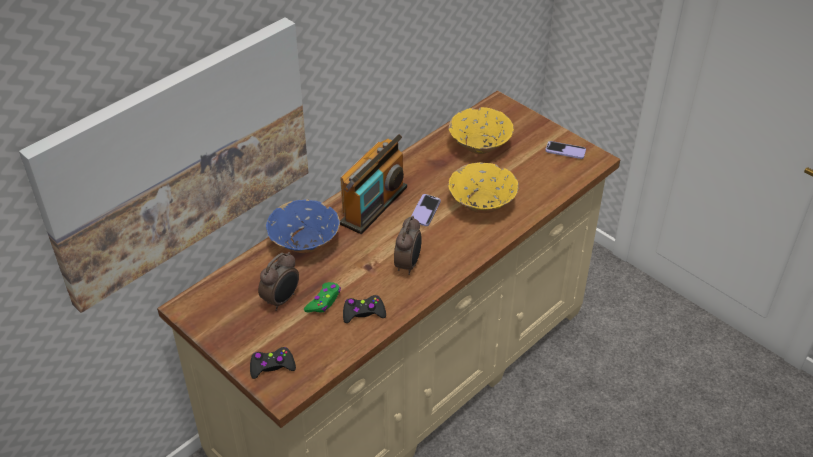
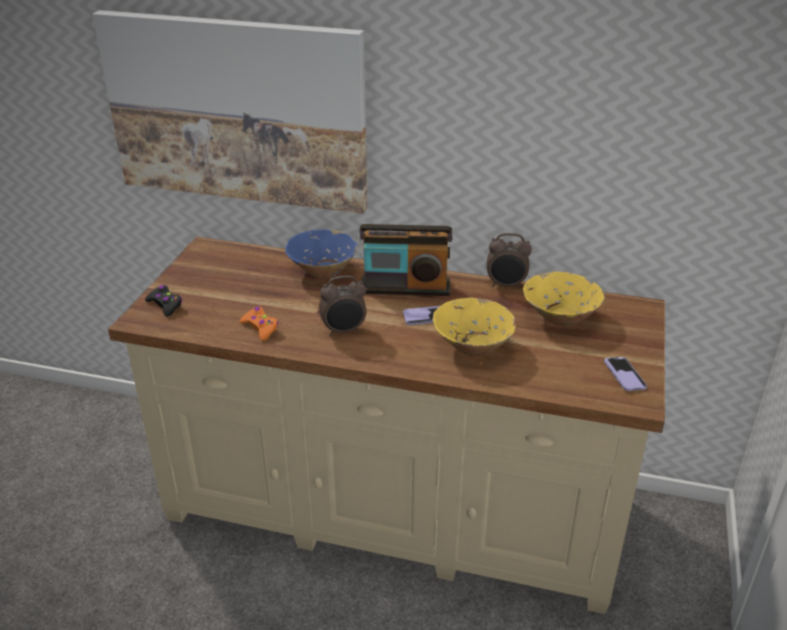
camera: 60 degrees right, 10 degrees down
(282, 300) = (245, 283): alarm clock -> alarm clock (506, 285)
(324, 301) = (259, 303): green game controller -> none
(363, 313) = (260, 328): black game controller -> orange game controller

